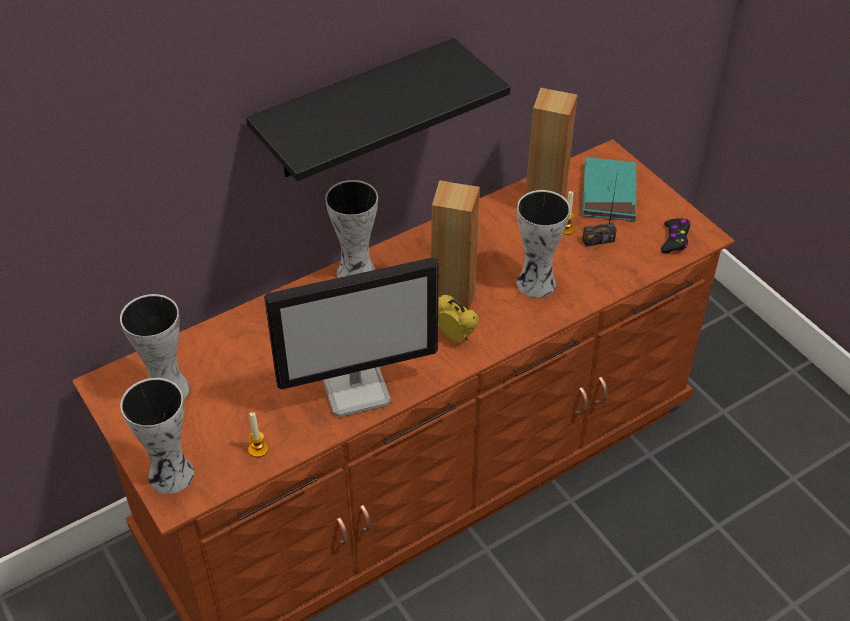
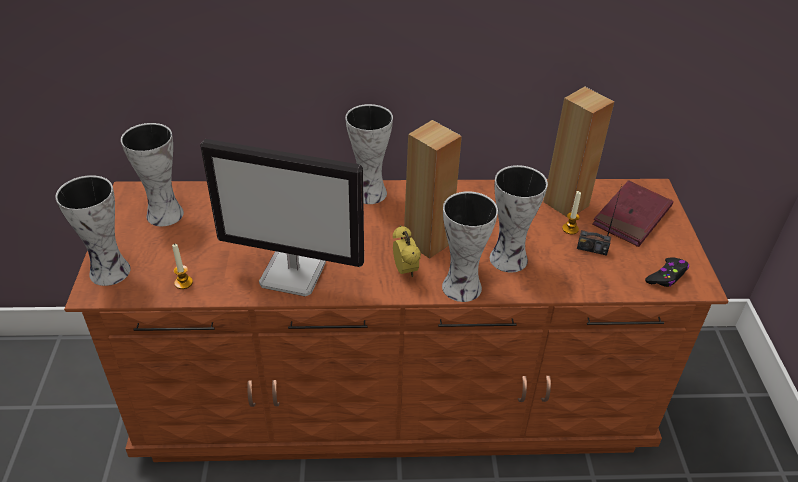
camera: 30 degrees right, 5 degrees down
(355, 111) = (397, 43): black shelf -> none
(517, 331) = (460, 288): none -> vase
(609, 193) = (632, 216): turquoise book -> red book

